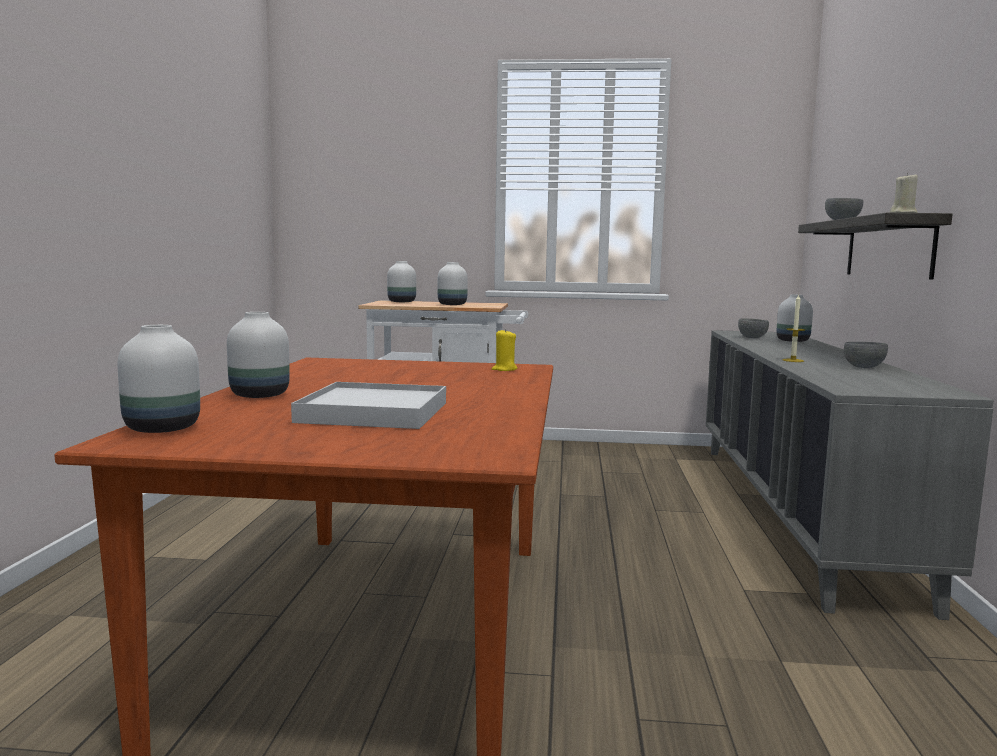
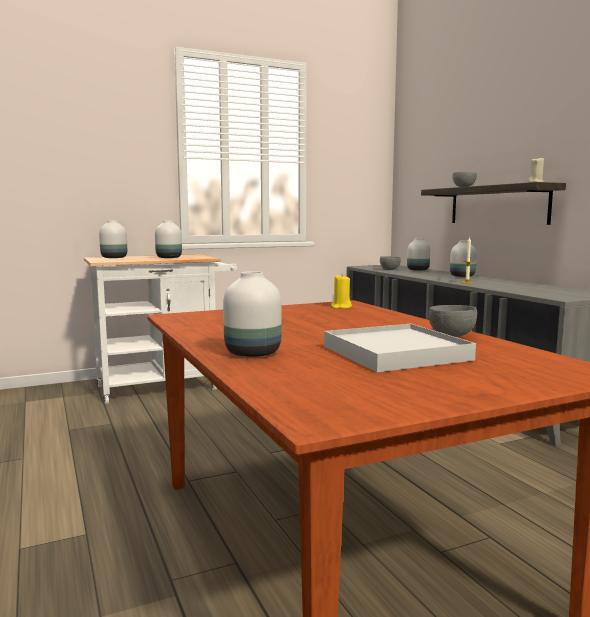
camera: 30 degrees left, 0 degrees up
(160, 429) = (298, 398): white vase -> white vase (462, 276)
(864, 367) = (514, 283): grey bowl -> grey bowl (452, 336)

